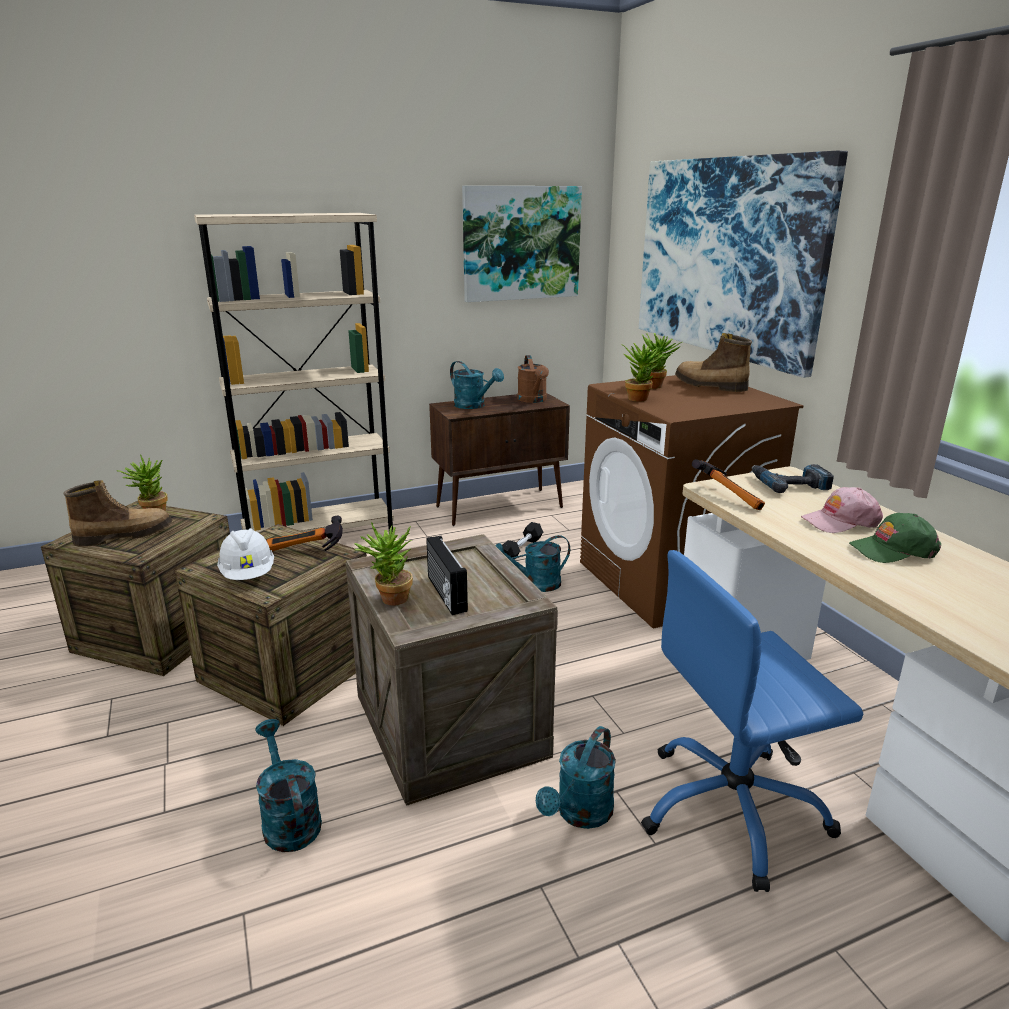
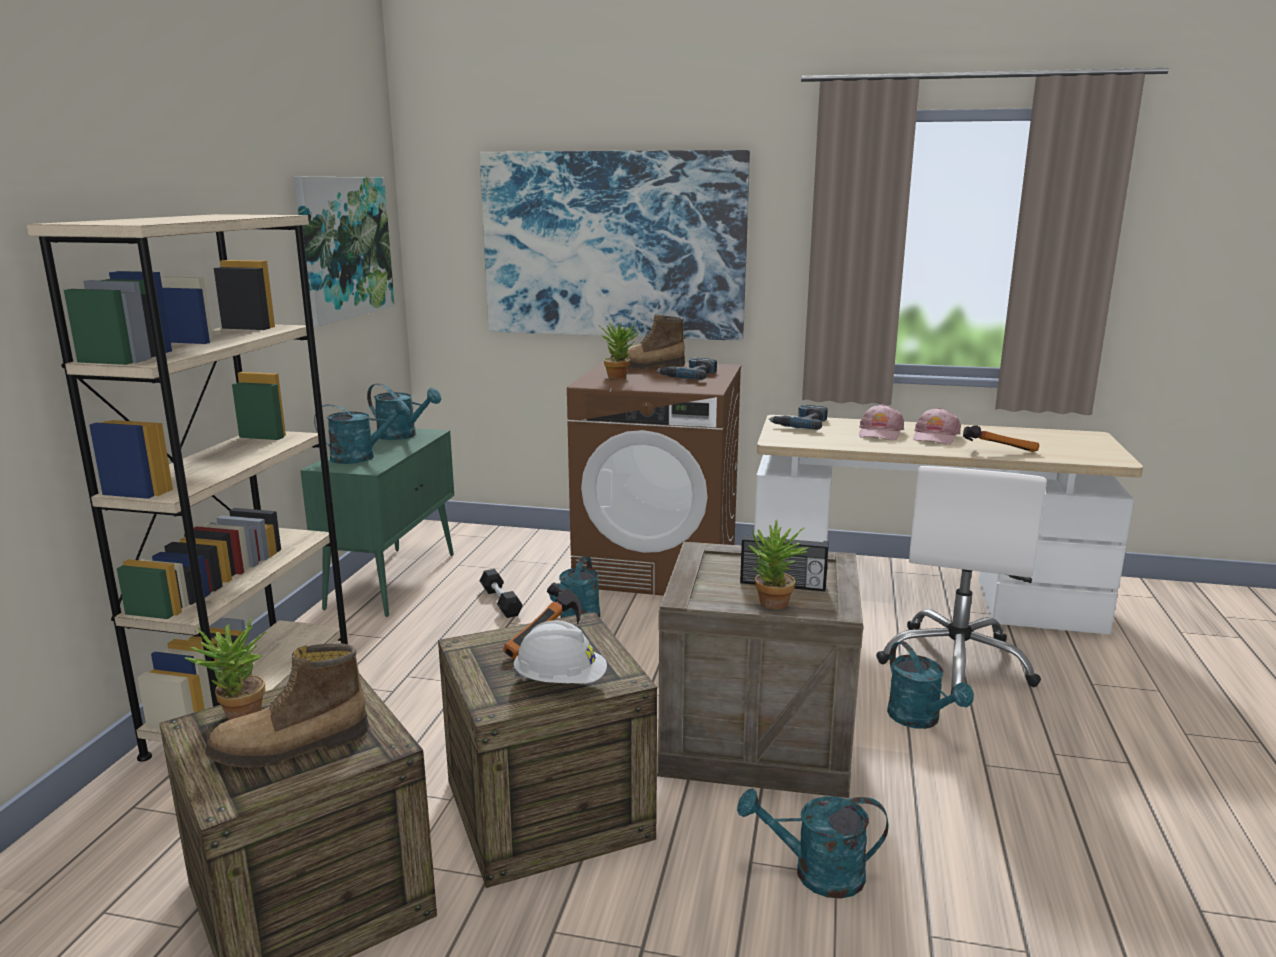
camera: 55 degrees left, 5 degrees down
(124, 535) = (290, 748): boot -> boot turned 120 degrees counterclockwise
(500, 507) = (393, 580): brown cabinet -> green cabinet
(533, 400) = (403, 436): brown watering can -> turquoise watering can
(640, 398) = (643, 385): potted plant -> none
(711, 401) = (689, 375): none -> power drill
(730, 497) = (802, 441): hammer -> hammer (997, 451)
(732, 810) = (956, 662): blue office chair -> white office chair
(893, 550) = (935, 437): green cap -> pink cap

